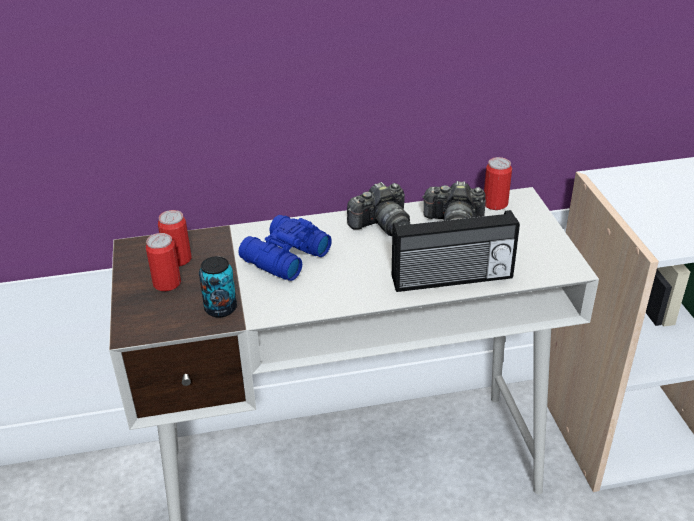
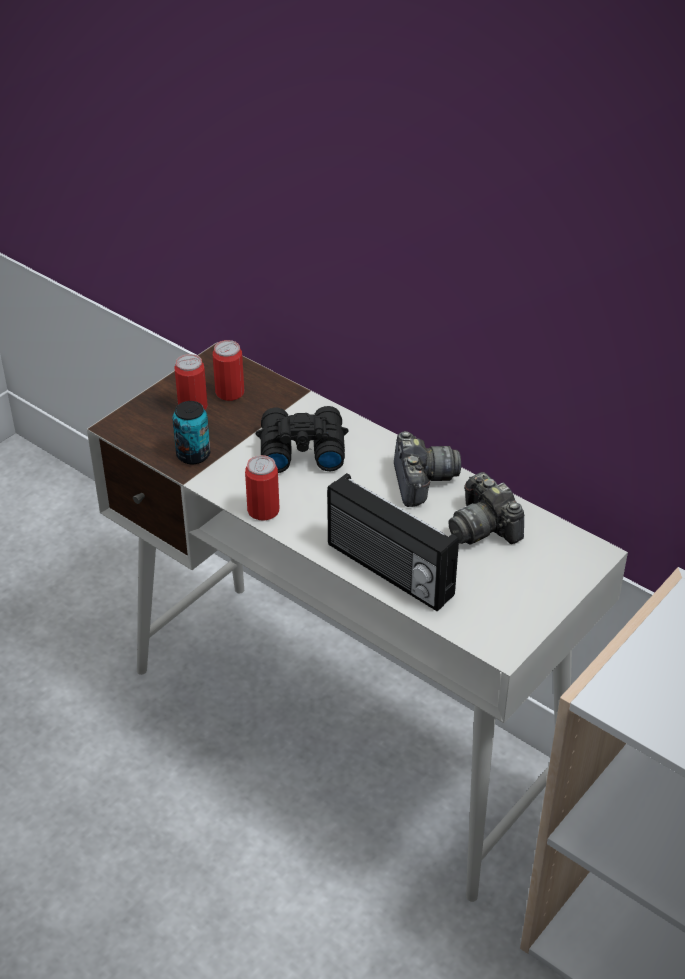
camera: 50 degrees right, 5 degrees up
(283, 257) = (300, 449): blue binoculars -> black binoculars
(382, 225) = (421, 481): camera -> camera turned 120 degrees counterclockwise
(495, 204) = (556, 539): can -> can (263, 510)

